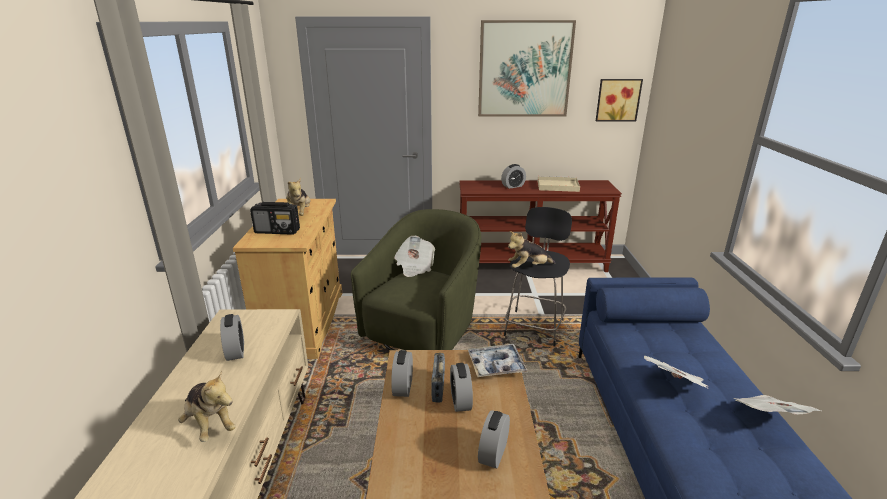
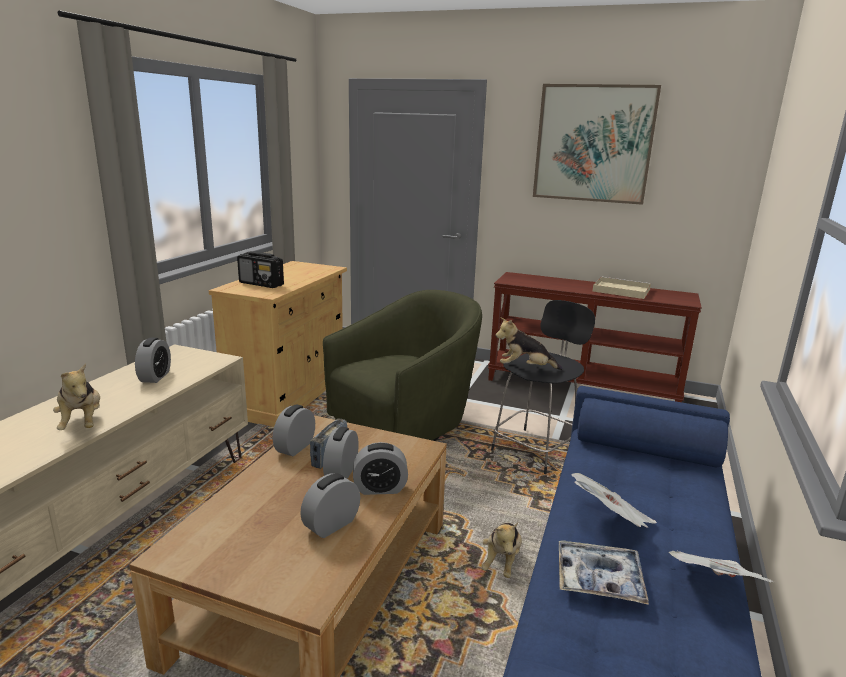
camera: 20 degrees right, 5 degrees down
(299, 214) = (297, 274): plush toy -> plush toy (501, 562)
(414, 267) = (405, 350): newspaper -> none
(496, 365) = (409, 452): tray -> tray (599, 579)
(513, 186) = (563, 284): alarm clock -> alarm clock (380, 488)
(617, 100) = (716, 188): picture -> none

